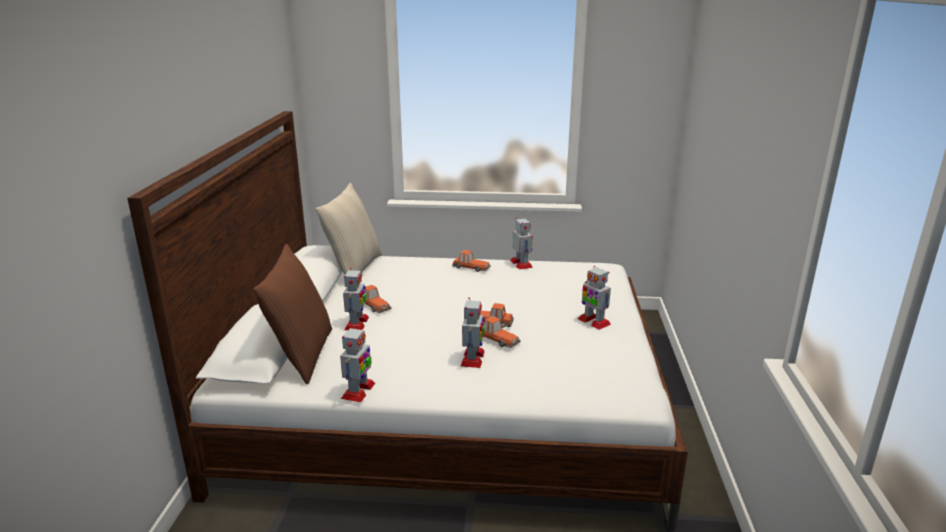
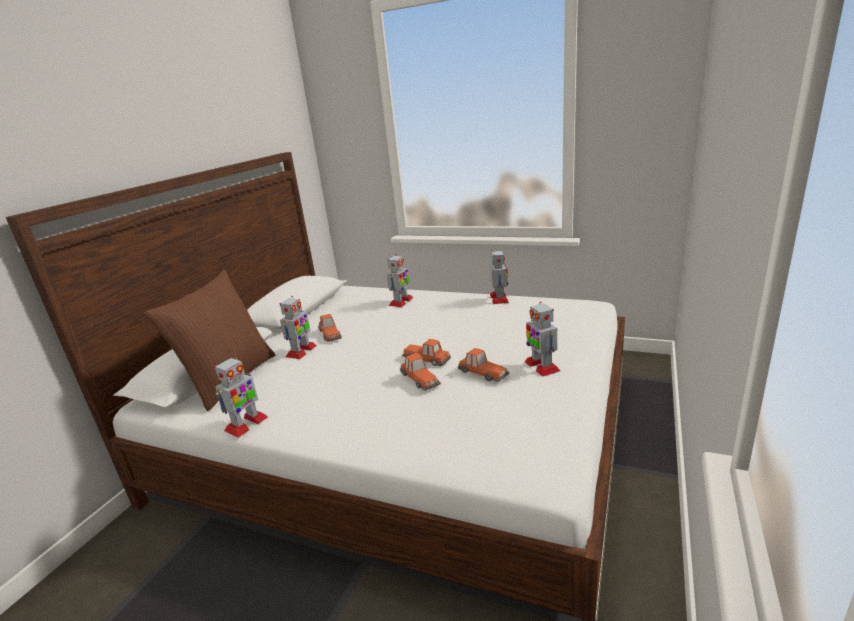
camera: 20 degrees right, 0 degrees up
(353, 268) = (339, 298): beige pillow -> none
(470, 267) = (446, 300): toy car -> toy car (482, 372)
(473, 359) = (381, 399): toy robot -> toy robot (401, 302)

